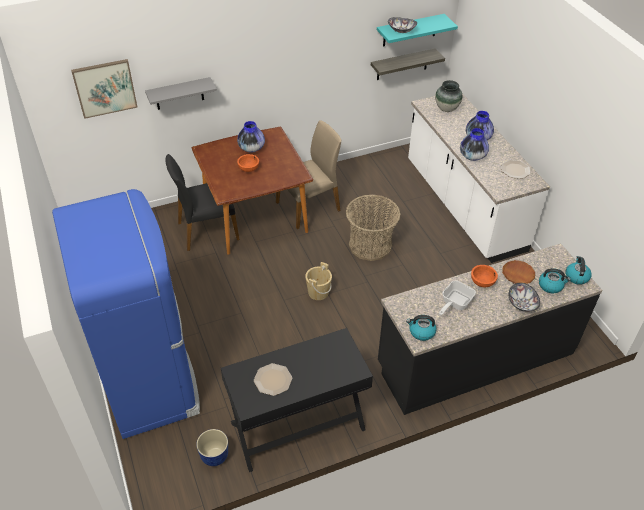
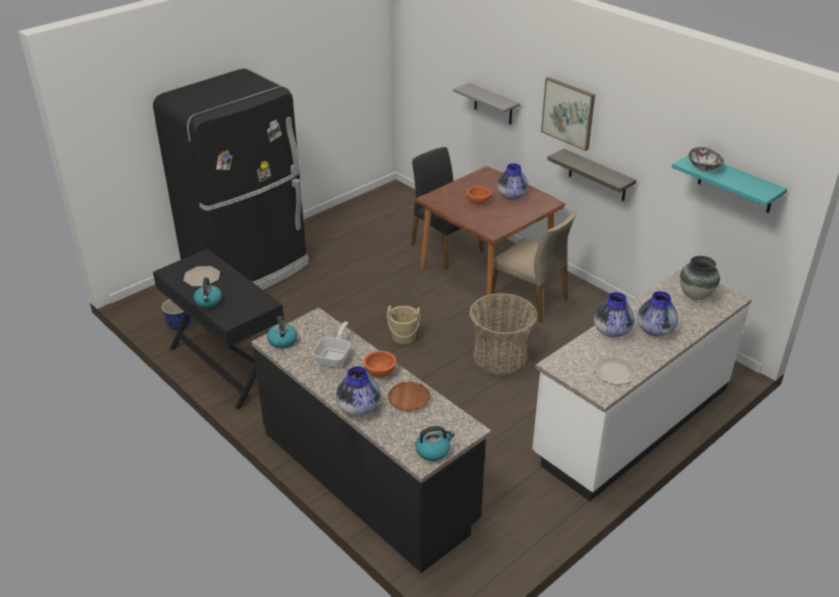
camera: 70 degrees right, 10 degrees down
(105, 88) = (443, 60): picture -> picture (568, 113)
(151, 380) = (248, 270): blue fridge -> black fridge
(402, 64) = (720, 226): shelf -> shelf (597, 176)
(454, 303) = (334, 356): frying pan -> frying pan turned 90 degrees clockwise
(521, 304) = (359, 408): bowl -> vase
(551, 286) = (403, 429): kettle -> kettle (208, 301)

